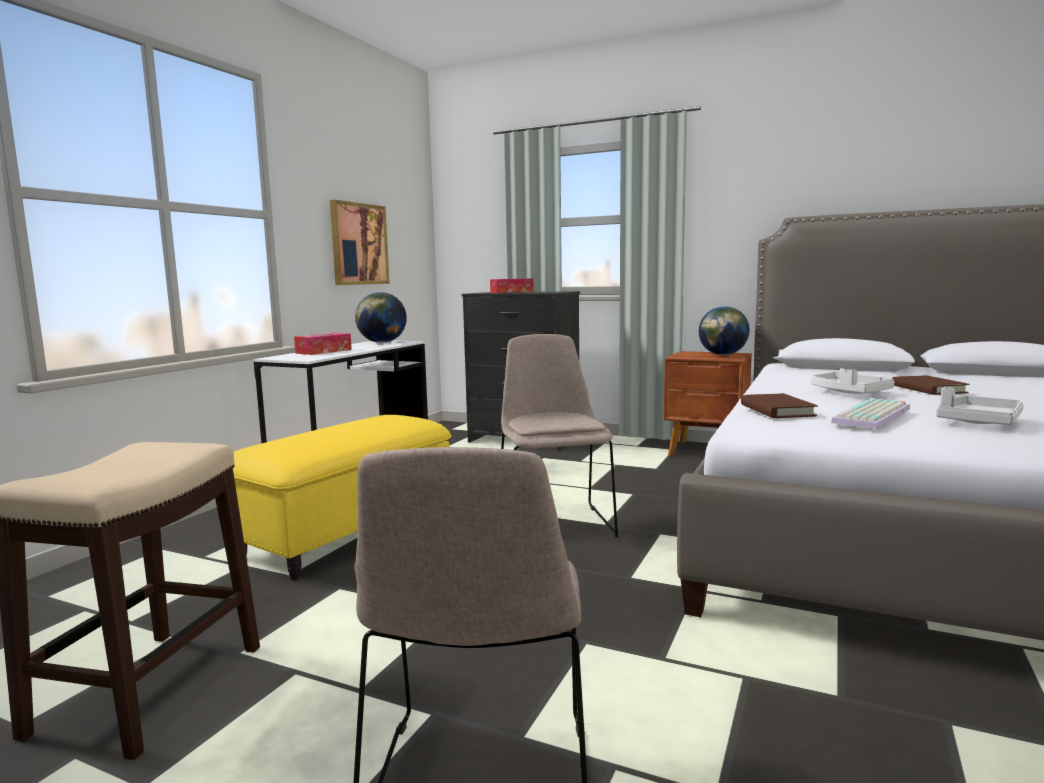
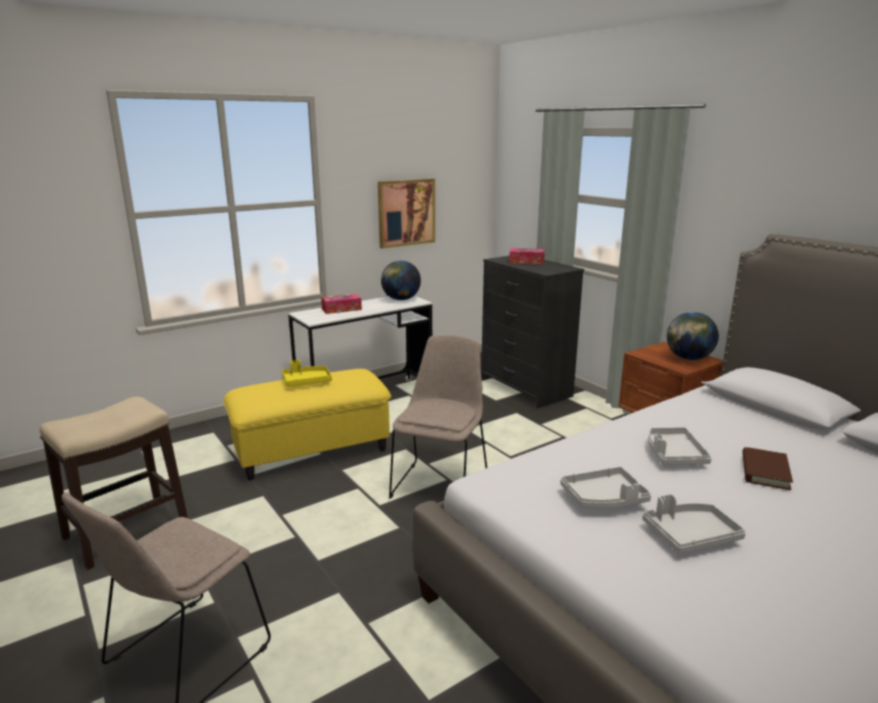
camera: 30 degrees right, 10 degrees up
(339, 428) = (306, 382): none -> yellow tray
(777, 410) = (546, 465): brown book -> none
(874, 416) = (604, 499): keyboard -> grey tray

